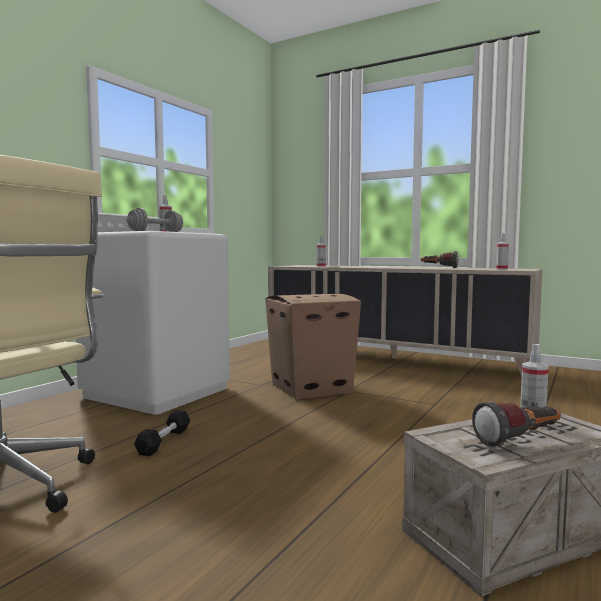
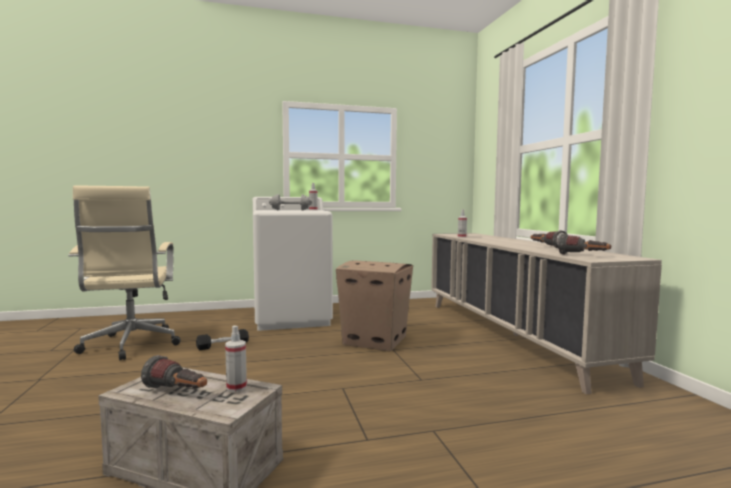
camera: 45 degrees right, 0 degrees up
(501, 269) = (583, 255): spray bottle -> flashlight

